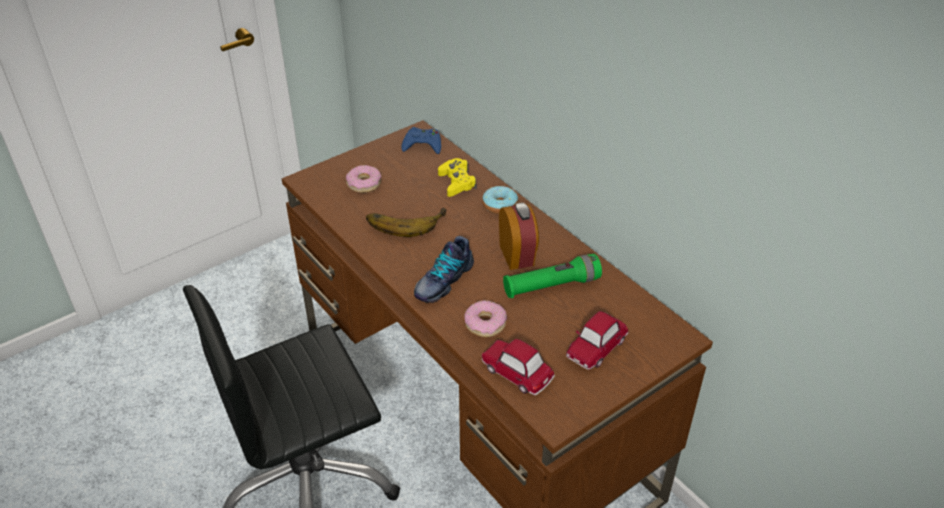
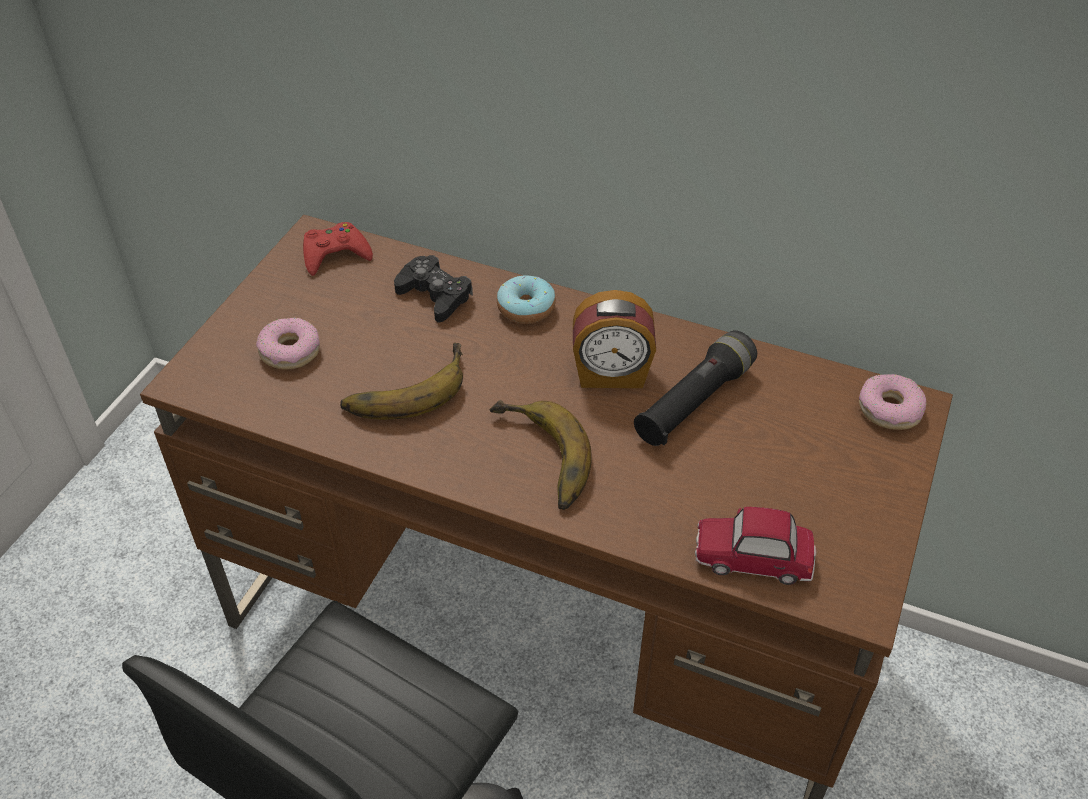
camera: 30 degrees left, 5 degrees up
(422, 145) = (335, 254): blue game controller -> red game controller
(443, 280) = (537, 460): shoe -> banana
(457, 182) = (435, 295): yellow game controller -> black game controller
(485, 323) = (651, 501): donut -> donut (890, 409)
(517, 255) = (611, 374): alarm clock -> alarm clock turned 135 degrees clockwise
(551, 286) = (694, 402): green flashlight -> black flashlight
(596, 347) = (824, 468): toy car -> none

